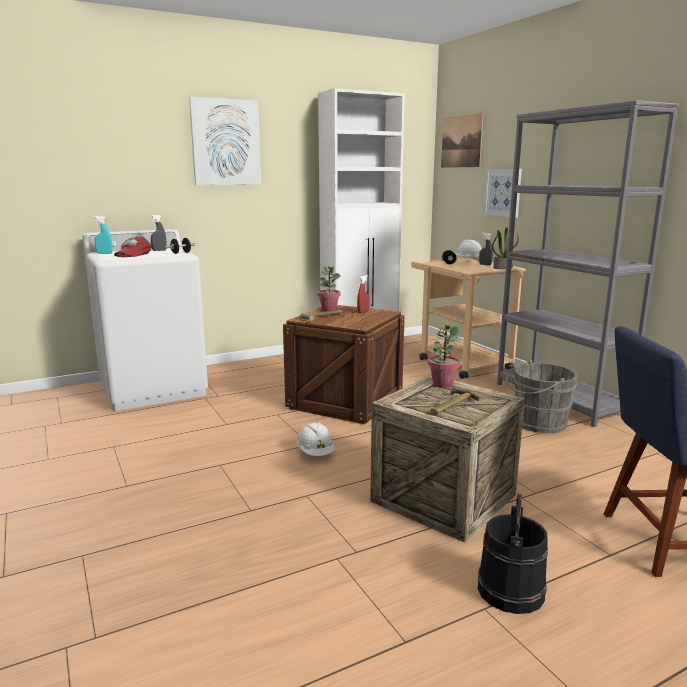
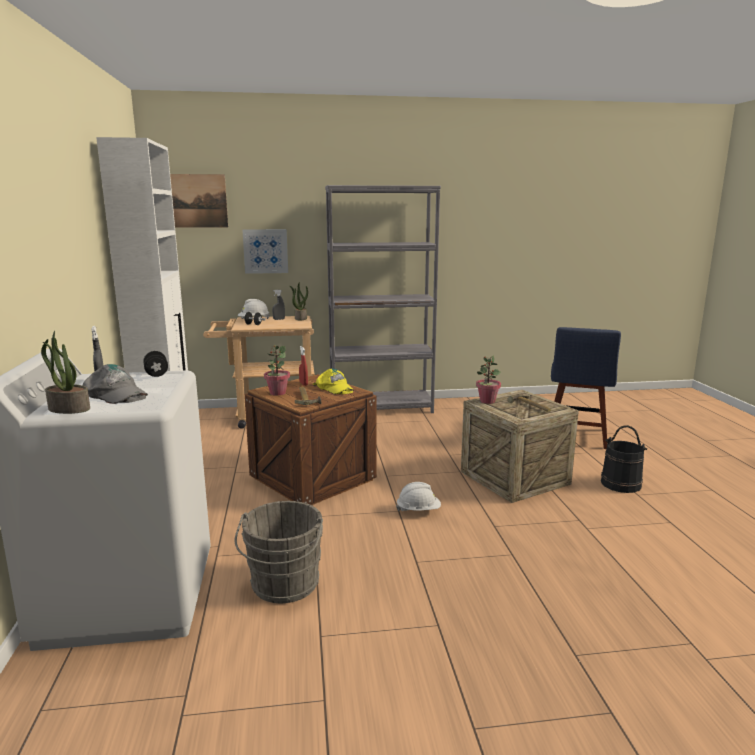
camera: 70 degrees left, 0 degrees up
(104, 253) = (68, 409): turquoise spray bottle -> potted plant
(133, 254) = (115, 394): red cap -> grey cap
(225, 142) = (51, 205): picture -> none
(362, 320) = (334, 388): none -> yellow cap
(537, 423) = (417, 425): grey bucket -> grey bucket (284, 586)

